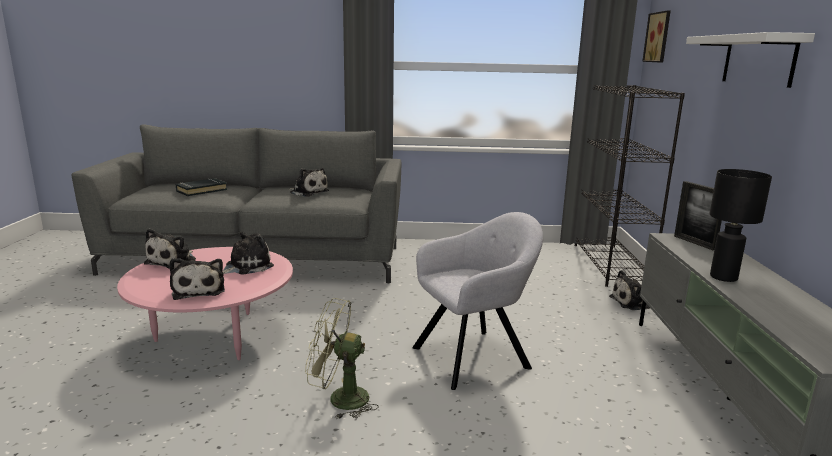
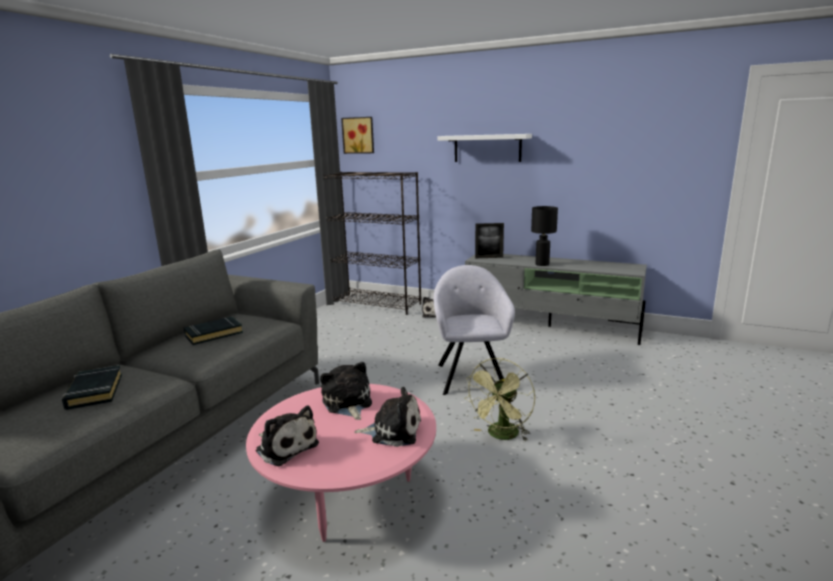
camera: 65 degrees left, 0 degrees up
(308, 192) = (214, 334): plush toy -> black book

